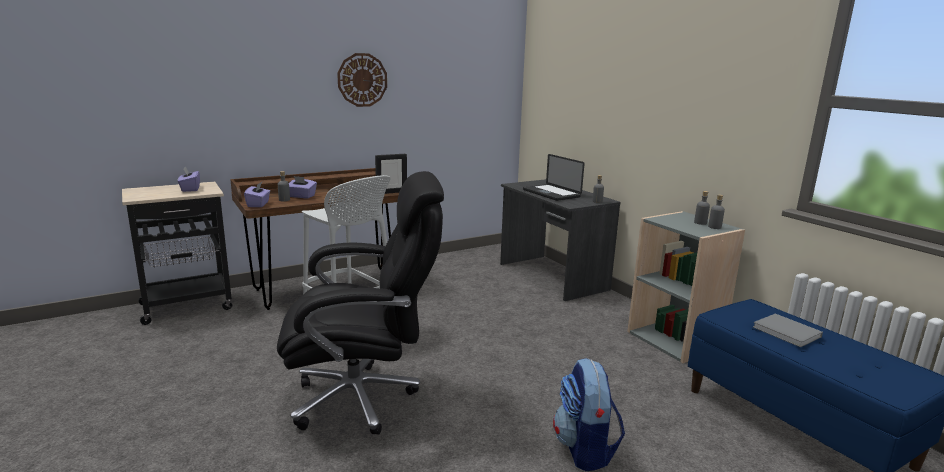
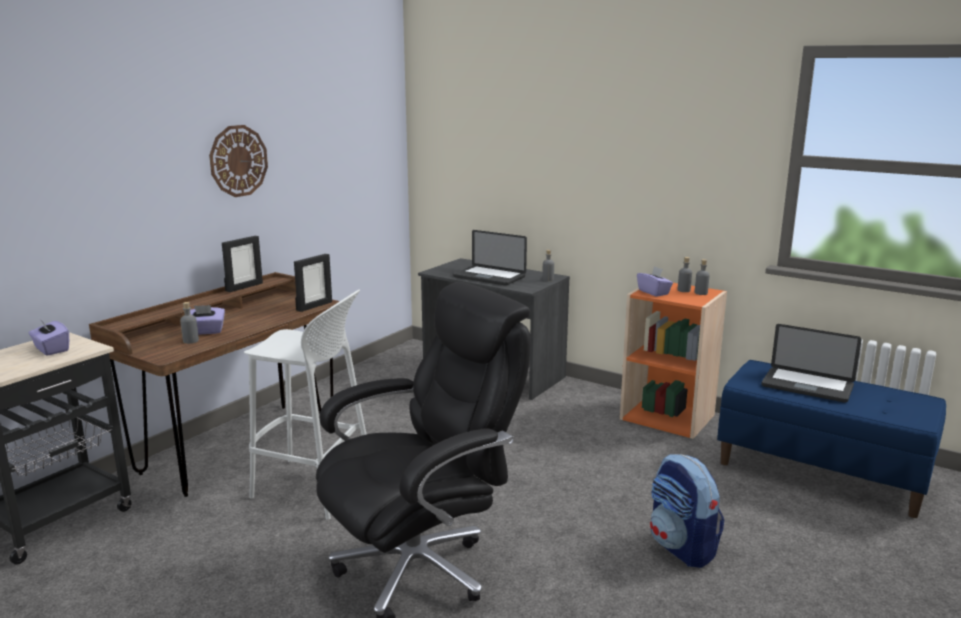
camera: 25 degrees left, 0 degrees up
(258, 204) = (165, 354): purple tissue box -> purple tissue box (654, 292)
(354, 173) = (244, 287): none -> picture frame
(675, 340) = (668, 417): grey bookcase -> orange bookcase
(788, 332) = (807, 386): grey book -> laptop

